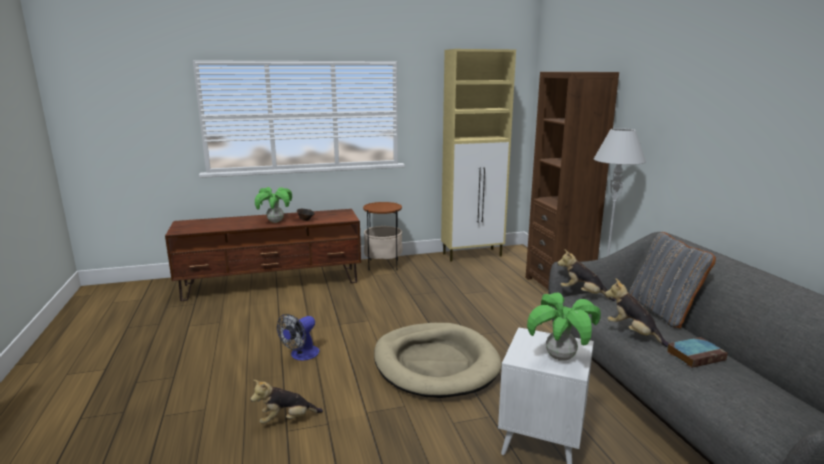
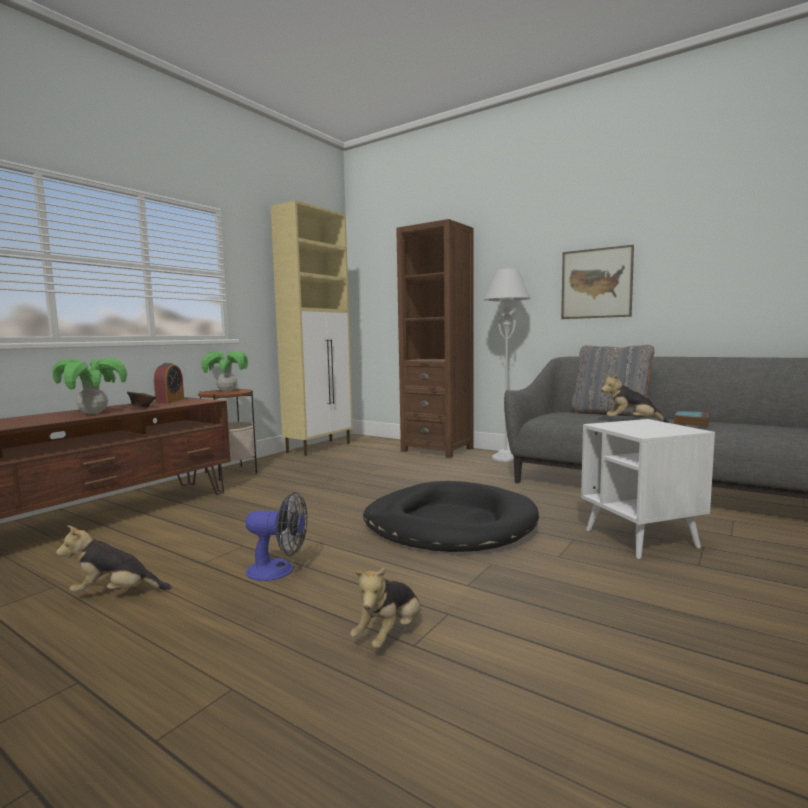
camera: 40 degrees left, 10 degrees down
(301, 355) = (278, 571): fan -> fan turned 75 degrees counterclockwise
(333, 213) = (170, 401): none -> alarm clock
(435, 364) = (449, 524): beige dog bed -> black dog bed
(560, 357) = (662, 428): potted plant -> potted plant (227, 391)
(583, 294) = (542, 415): plush toy -> plush toy (115, 593)
(712, 160) = (596, 283): none -> picture

